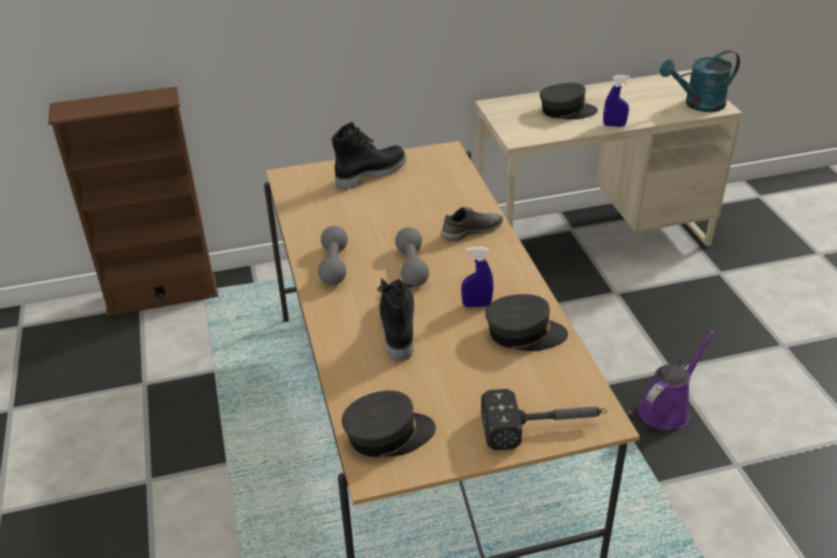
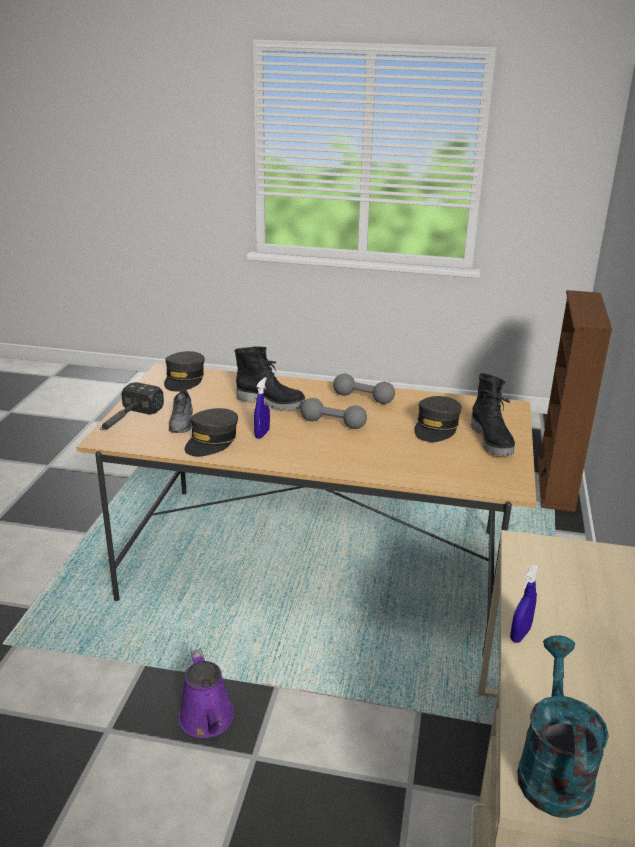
camera: 115 degrees right, 10 degrees down
(471, 230) = (359, 460): grey shoe -> grey shoe (182, 422)
(567, 111) = (584, 610): grey cap -> grey cap (436, 427)

